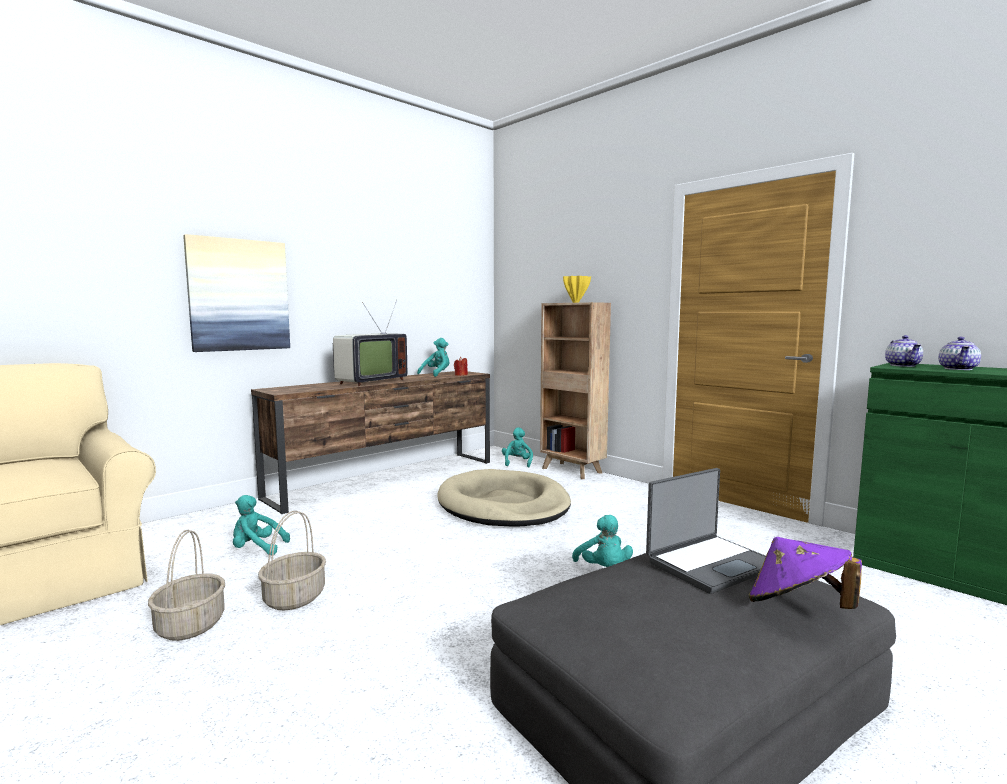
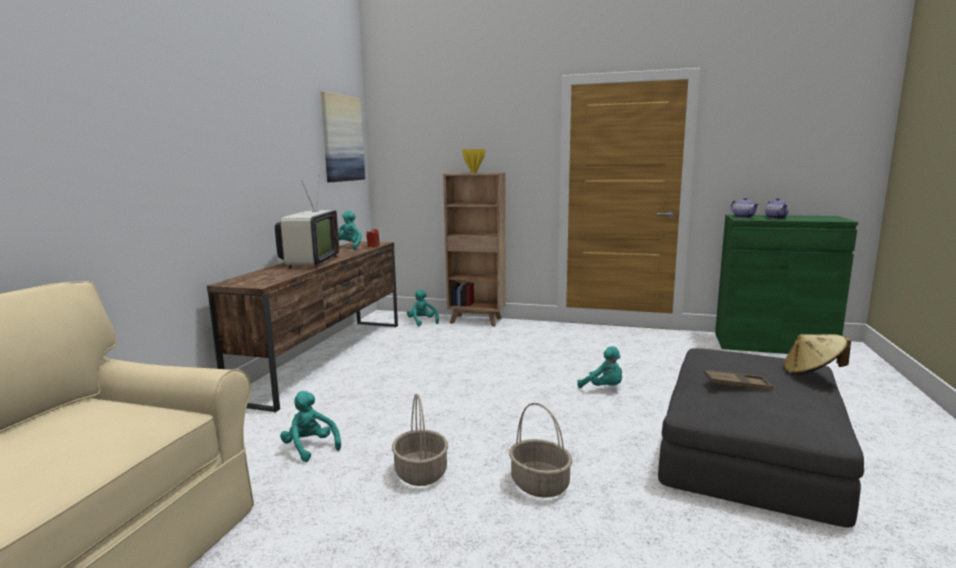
camera: 30 degrees left, 5 degrees up
(190, 625) = (367, 522): basket -> basket (539, 484)
(239, 295) = (182, 179): picture -> picture (342, 138)
(256, 549) = (310, 447): turquoise plush toy -> turquoise plush toy turned 75 degrees clockwise
(503, 505) = (466, 359): beige dog bed -> none
(638, 590) = (737, 384): none -> brown tray
(710, 564) = (741, 361): laptop -> none
(797, 607) = (812, 373): purple hat -> beige hat

